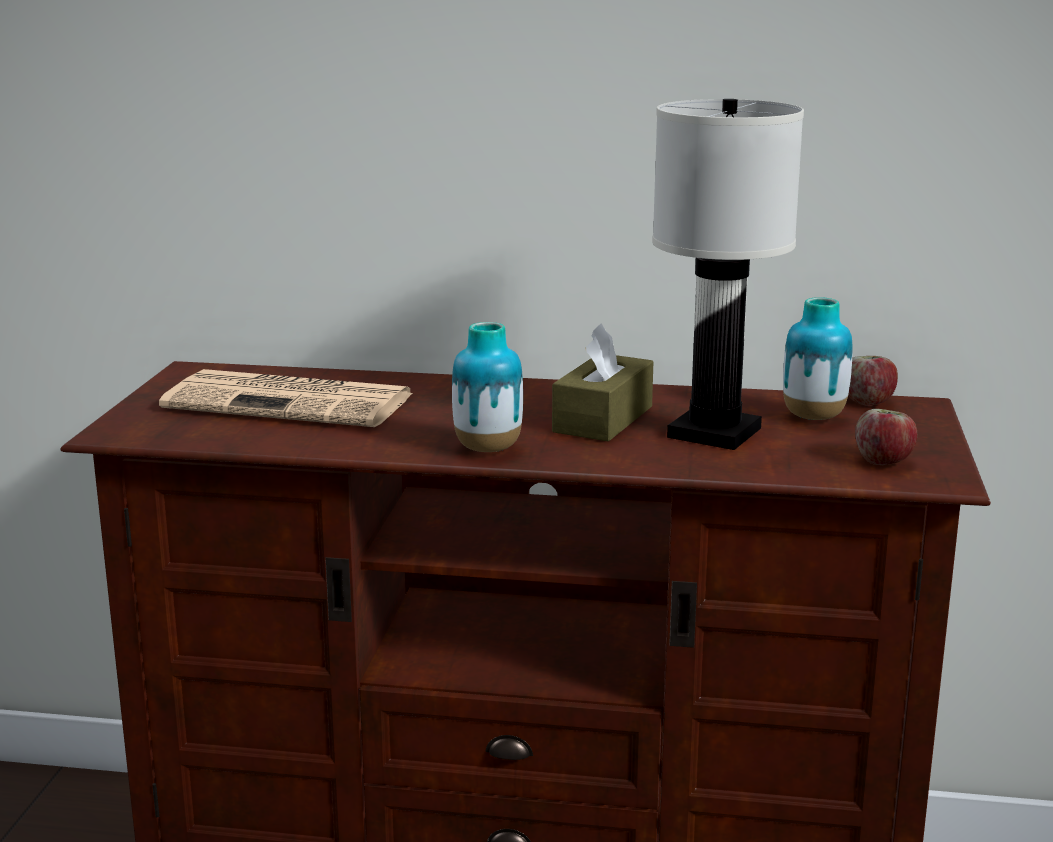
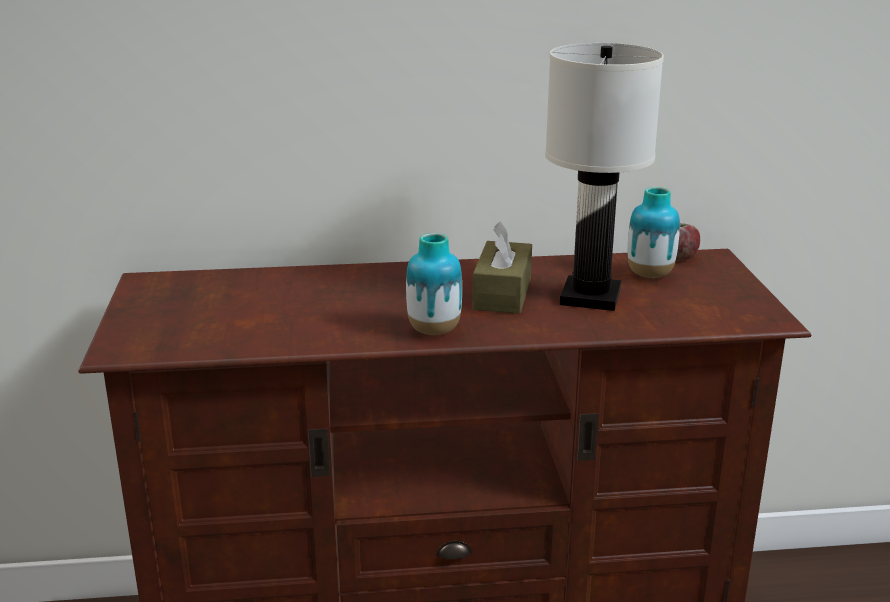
camera: 15 degrees left, 5 degrees up
(293, 402) = (251, 303): newspaper -> none
(883, 461) = (722, 309): apple -> none

